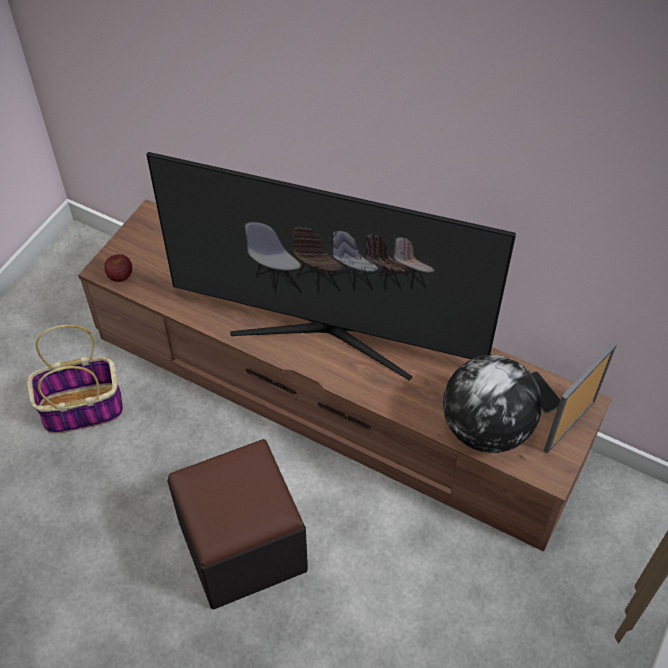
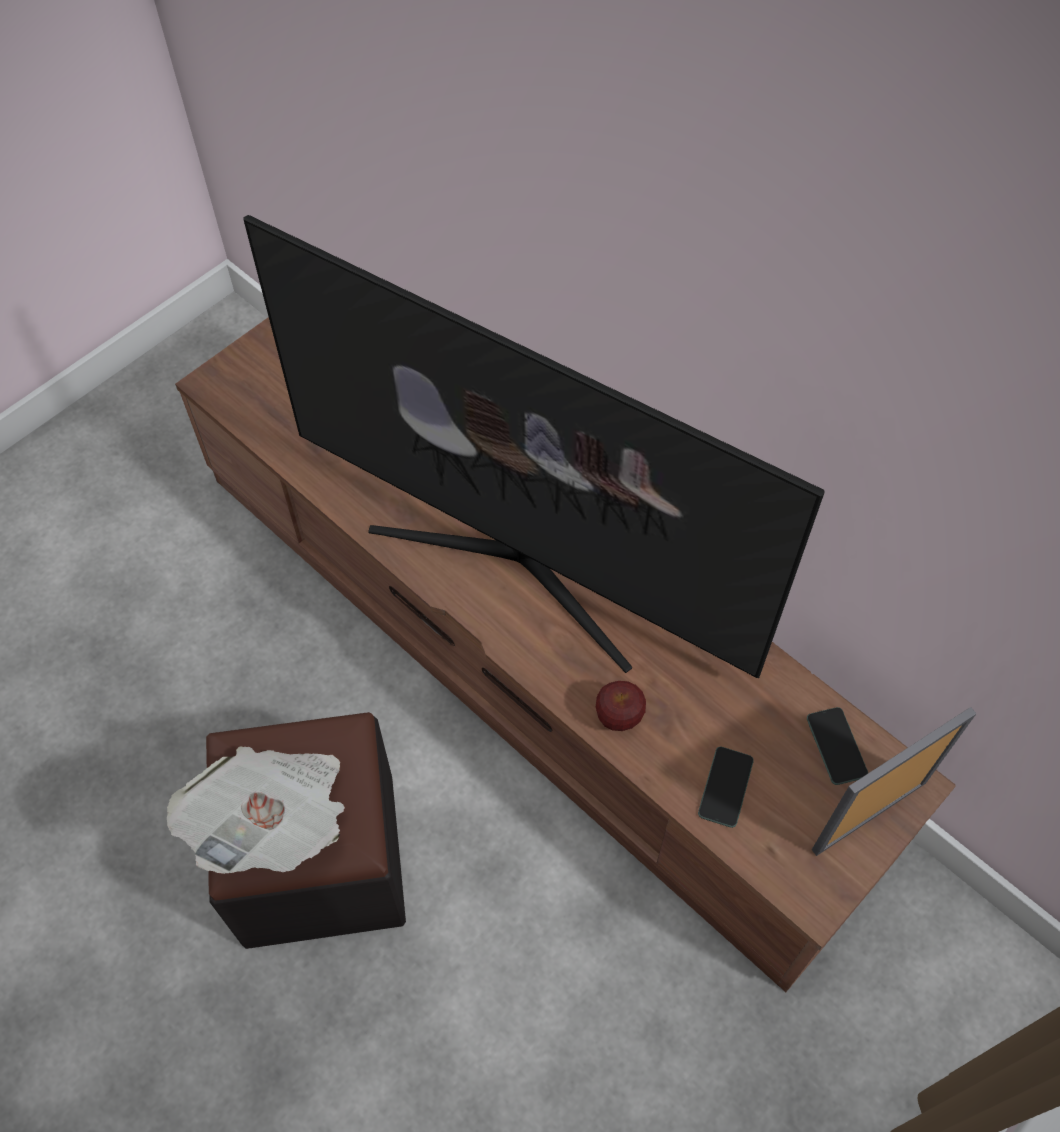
camera: 15 degrees right, 5 degrees up
(80, 410) = (154, 584): basket -> none
(120, 276) = (235, 400): apple -> apple (619, 716)
(227, 511) = (273, 820): none -> newspaper
(485, 429) = (725, 787): globe -> phone

